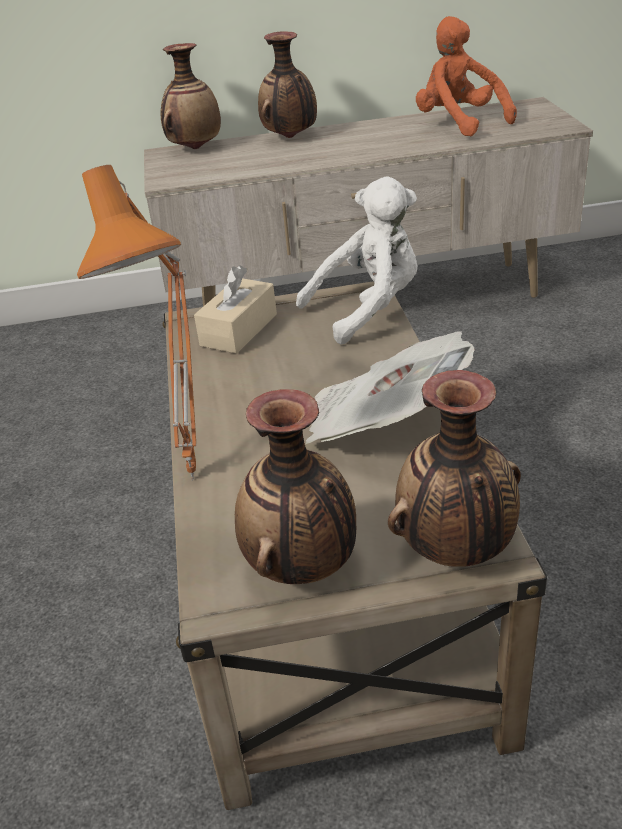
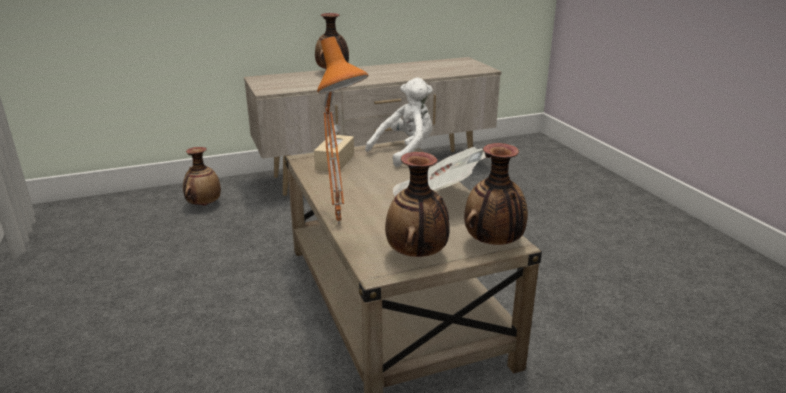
camera: 15 degrees left, 10 degrees down
(195, 148) = (276, 76): vase -> vase (204, 204)
(459, 123) = (427, 67): orange plush toy -> none

